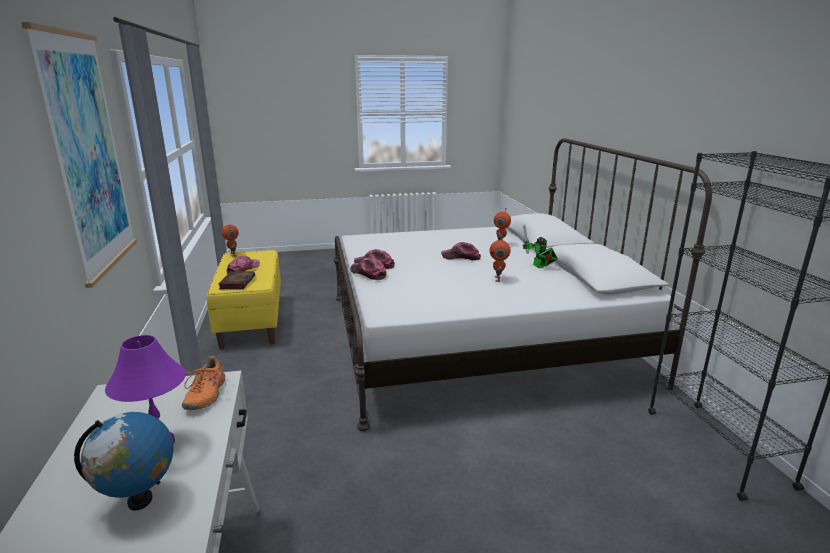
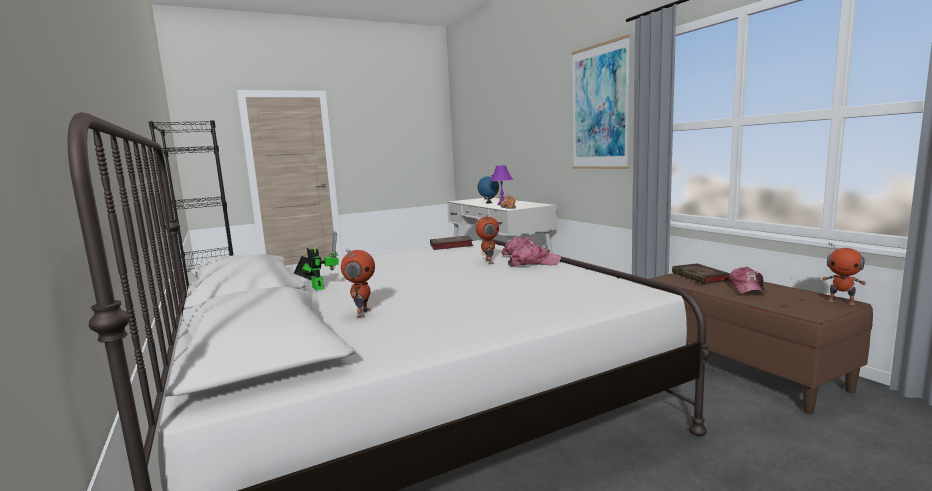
camera: 165 degrees right, 10 degrees down
(251, 320) = (742, 367): yellow bench -> brown bench
(416, 309) = (450, 246): none -> book
(461, 257) = (429, 284): cap -> none
(498, 279) = (377, 269): toy robot -> toy robot (488, 262)

